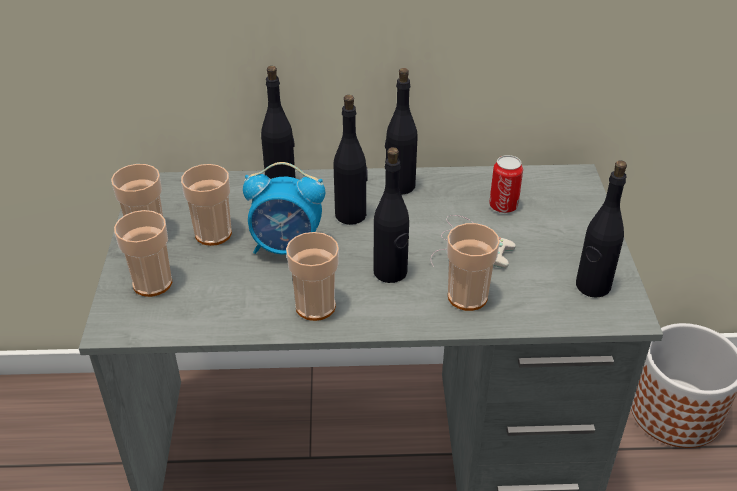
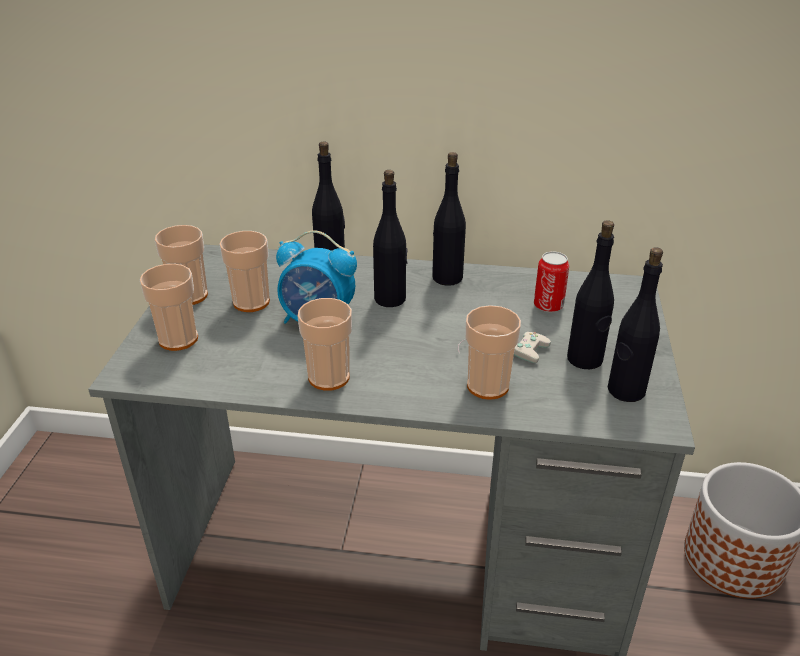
camera: 10 degrees right, 5 degrees down
(390, 272) = (414, 354): black bottle -> black bottle (585, 359)

